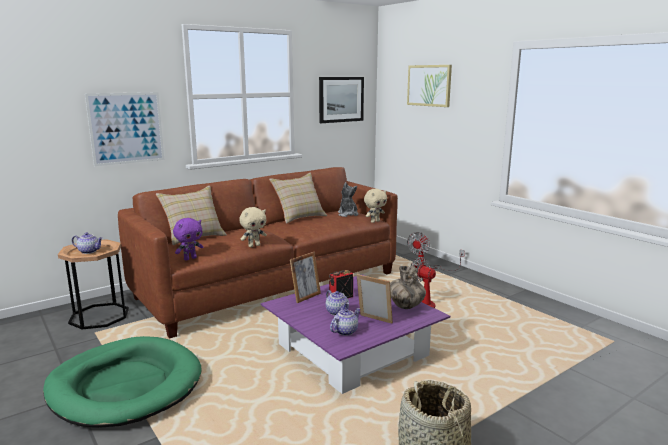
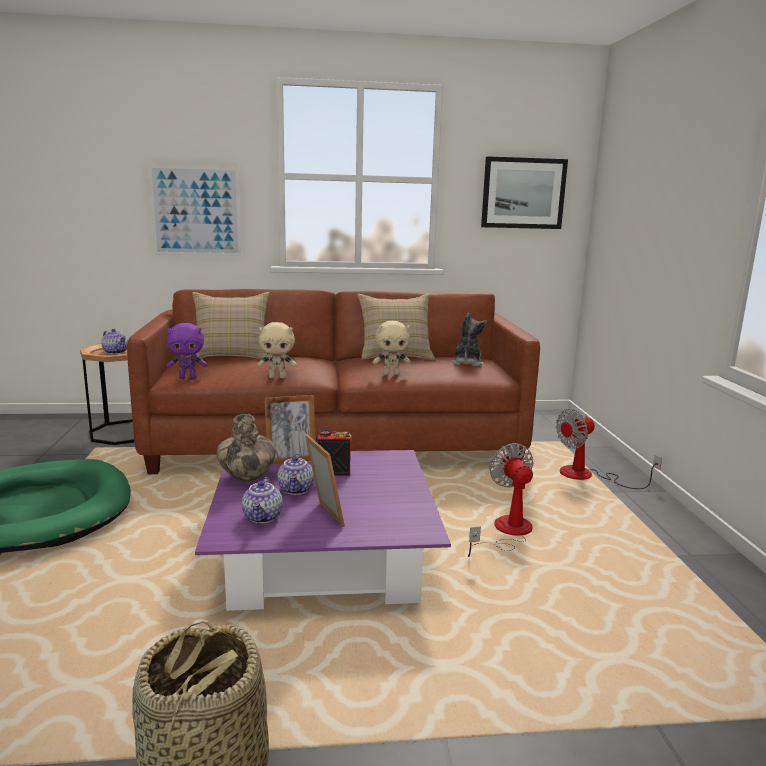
camera: 30 degrees right, 0 degrees up
(345, 331) = (263, 517): teapot -> teapot turned 105 degrees clockwise
(375, 221) = (496, 379): beige plush toy -> beige plush toy (391, 374)
(405, 306) = (402, 509): vase -> vase (247, 477)
(429, 85) = (651, 167): picture -> none

